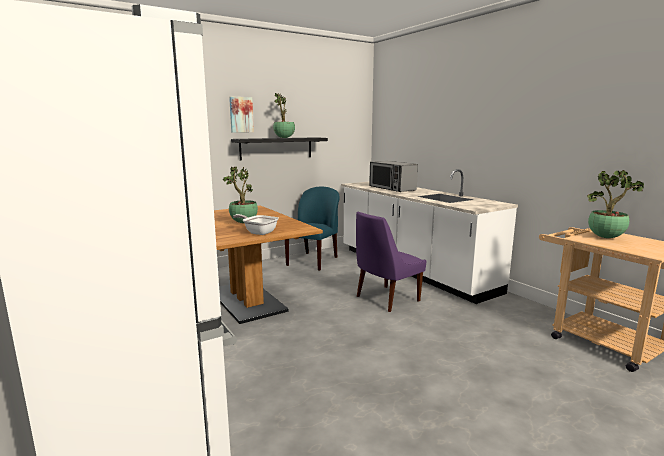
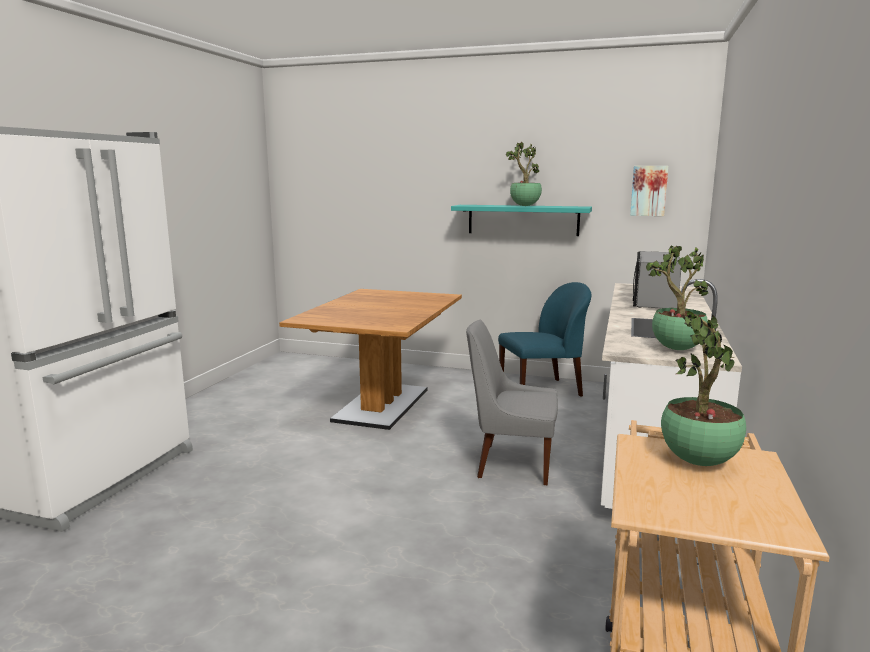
camera: 50 degrees right, 0 degrees up
(241, 114) = (475, 173): picture -> picture (648, 191)
(243, 223) = (374, 308): potted plant -> potted plant (675, 349)
(258, 232) = (348, 319): frying pan -> none
(276, 148) = (523, 220): black shelf -> turquoise shelf
(385, 299) = (511, 464): purple chair -> grey chair

